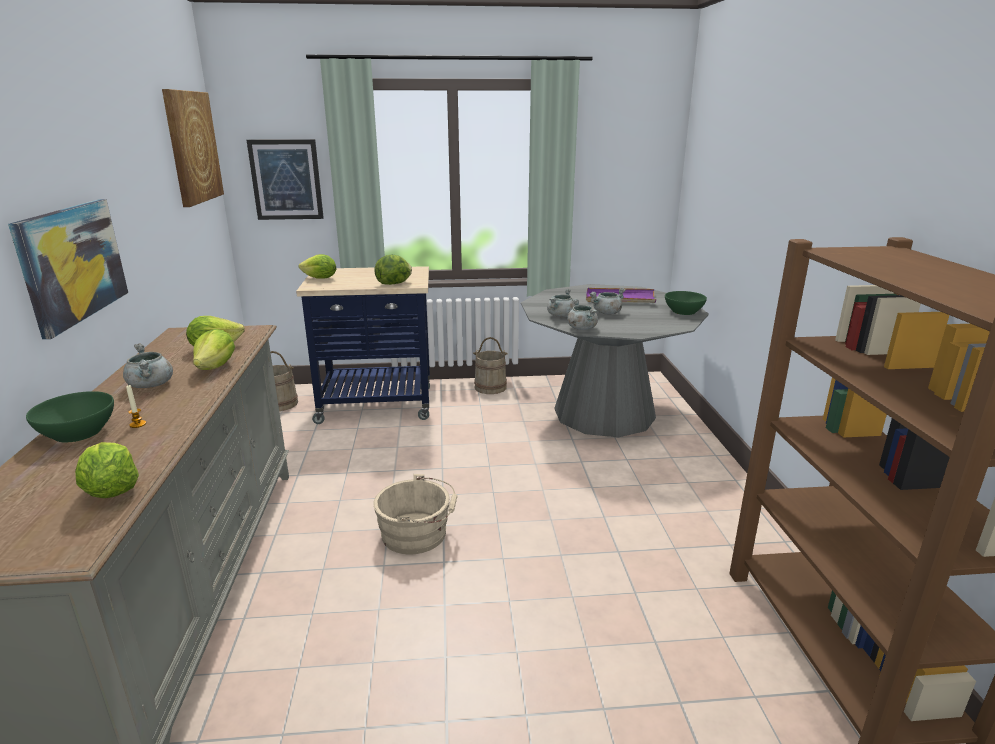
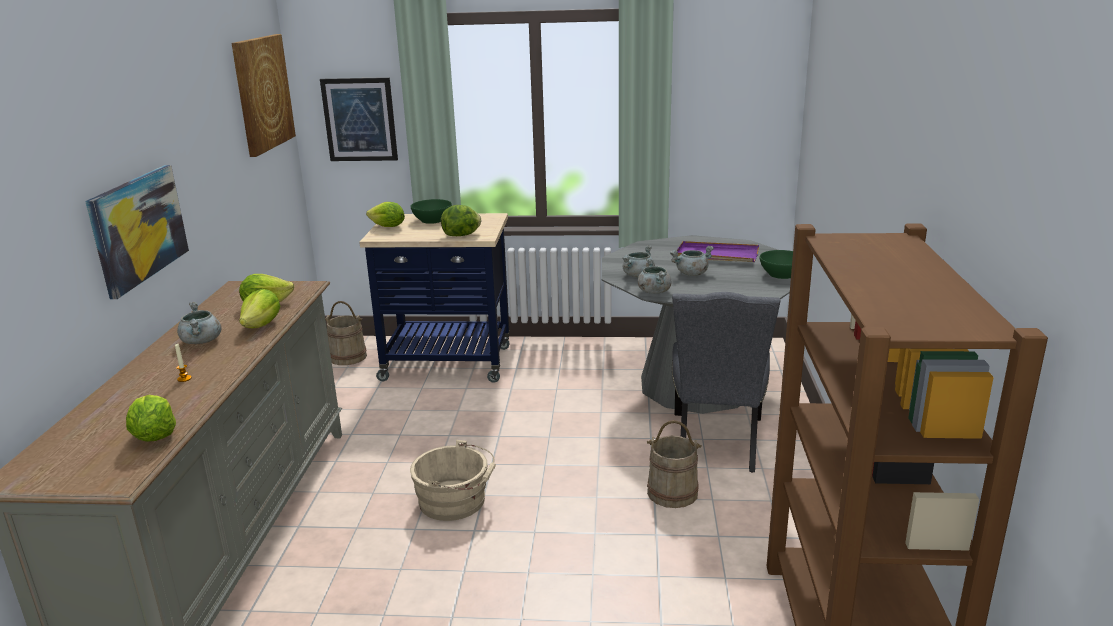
camera: 10 degrees right, 0 degrees up
(78, 432) = (135, 383): green bowl -> green bowl (432, 220)
(490, 387) = (577, 348): beige bucket -> beige bucket (672, 493)
(639, 459) = (716, 439): none -> grey chair

